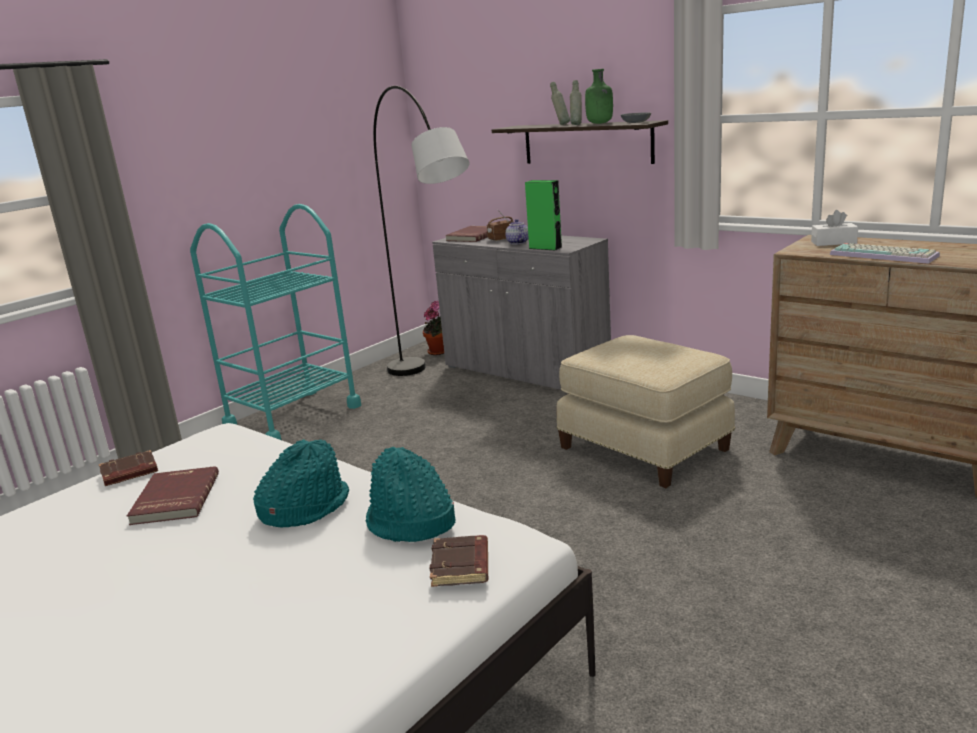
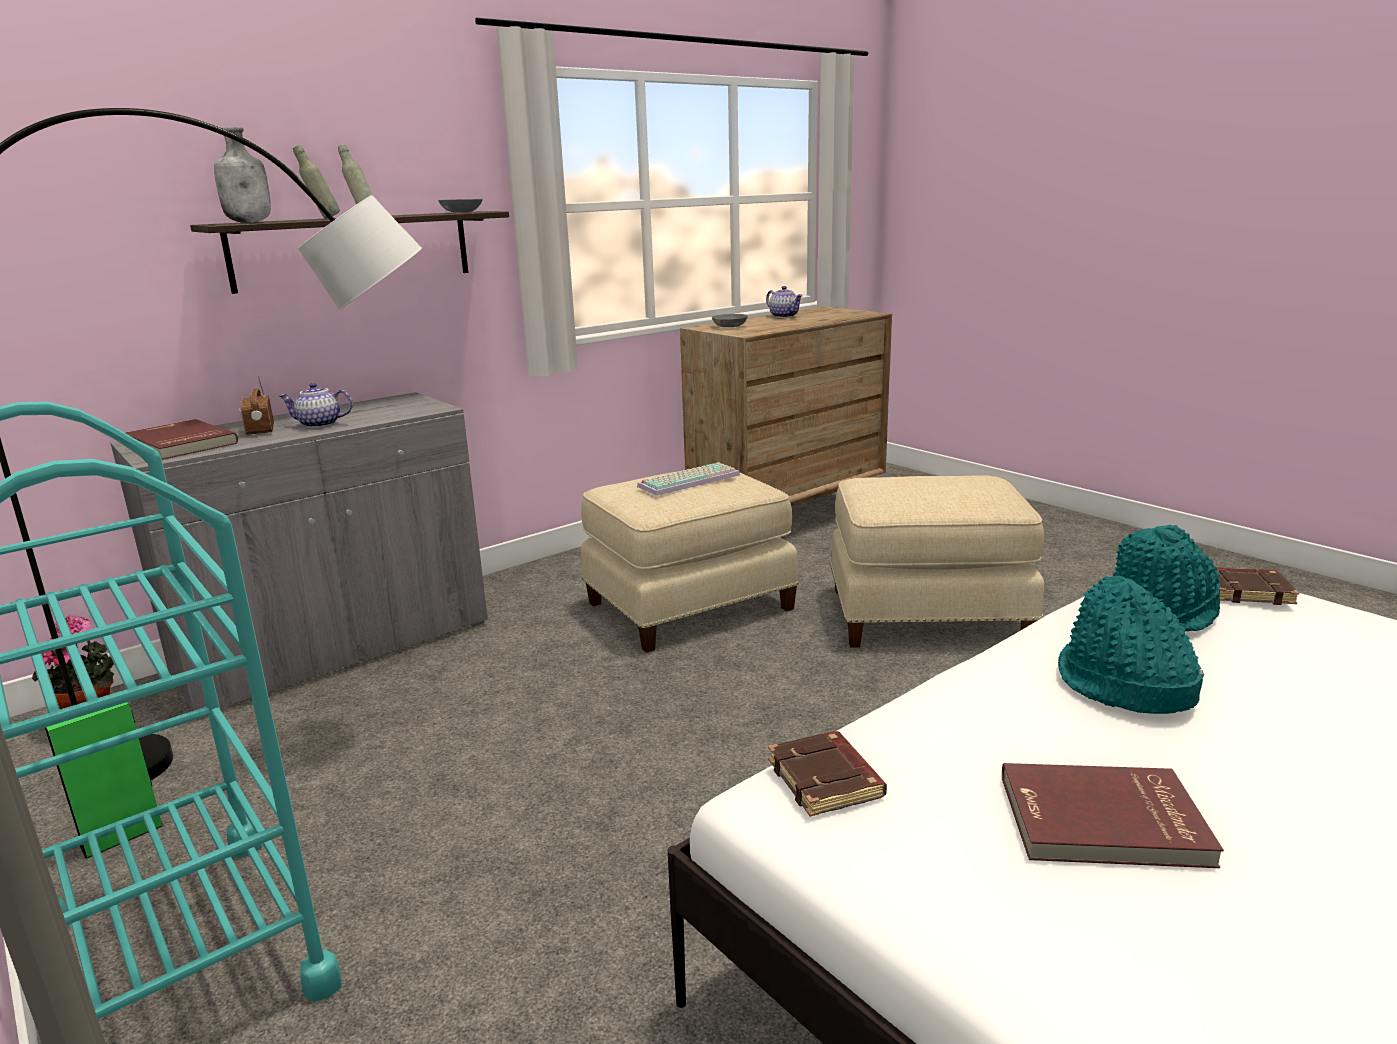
camera: 80 degrees left, 0 degrees up
(129, 473) = (977, 916): brown book -> brown book (827, 780)
(520, 126) = (250, 222): none -> grey bottle
(545, 248) = (400, 415): green speaker -> green speaker (122, 835)
(599, 123) = (398, 215): green bottle -> none
(699, 551) = (927, 614): none -> beige ottoman
(833, 242) = (729, 326): white tissue box -> grey bowl
(885, 255) = (798, 323): keyboard -> keyboard (689, 480)
(929, 246) = (784, 316): none -> teapot

